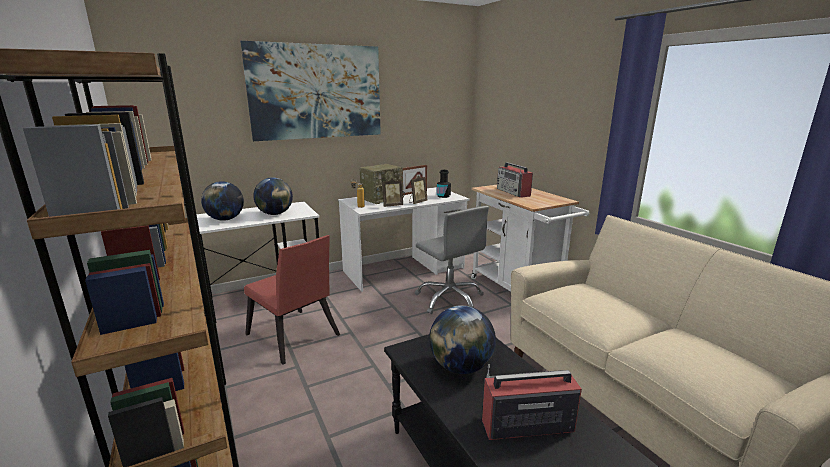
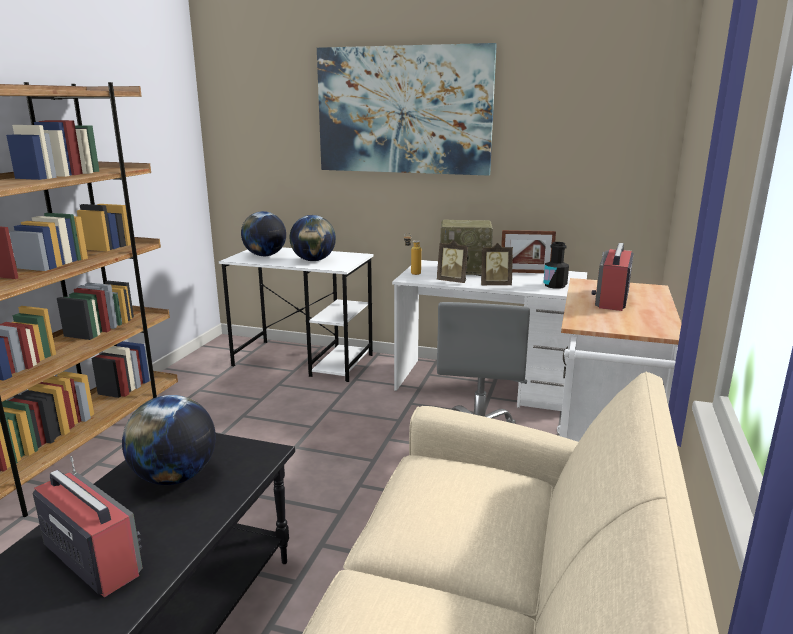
camera: 45 degrees right, 0 degrees up
(294, 338) = (261, 408): red chair -> none

